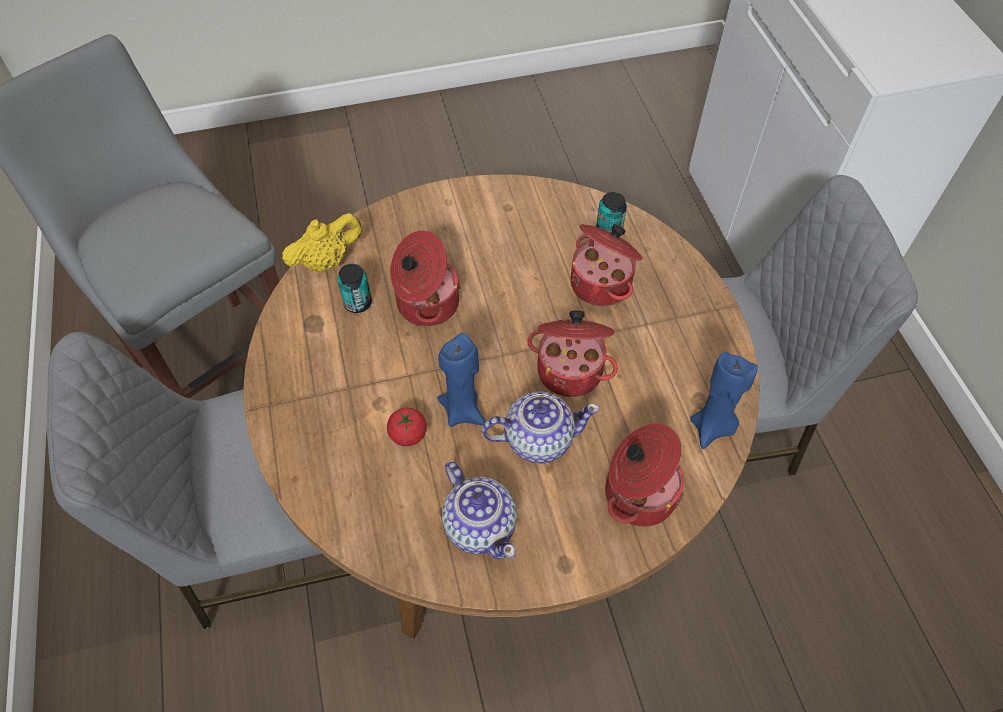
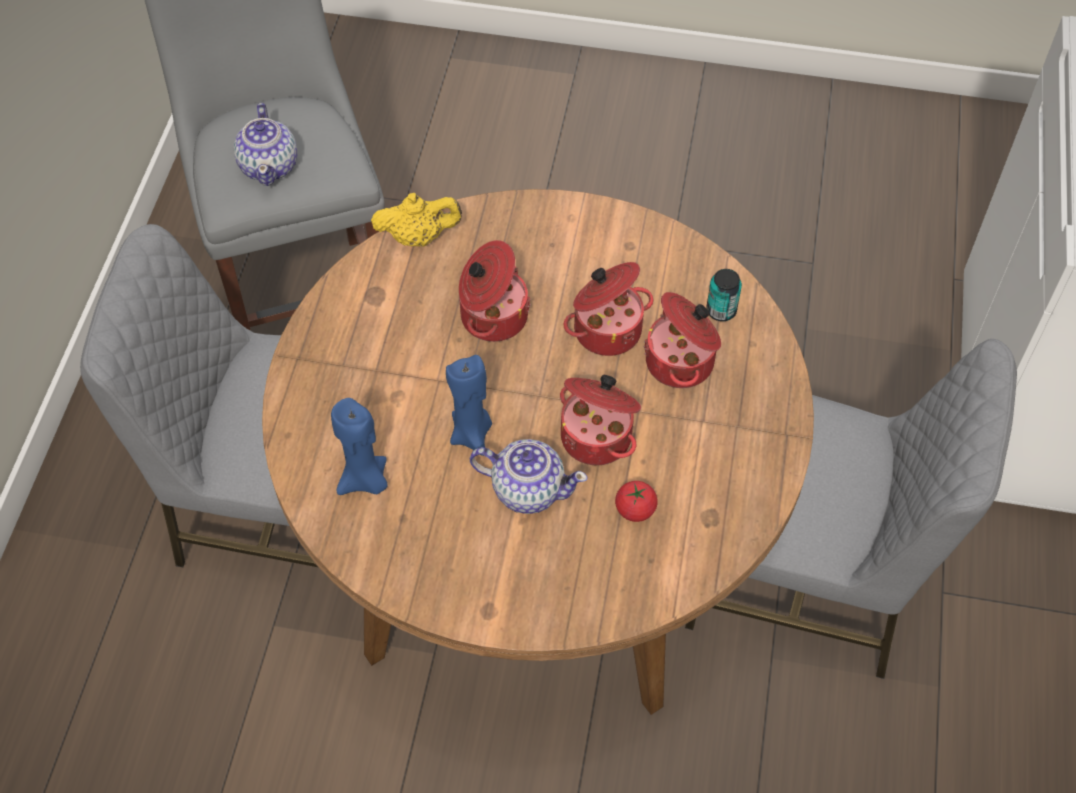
camera: 25 degrees right, 0 degrees up
(358, 303) = (426, 291): can -> none
(408, 434) = (409, 436): tomato -> tomato (635, 509)
(480, 525) = (431, 544): teapot -> teapot (270, 166)
(638, 493) = (594, 577): cooking pot -> cooking pot (606, 329)
(712, 428) = (705, 548): blue candle -> blue candle (365, 481)

